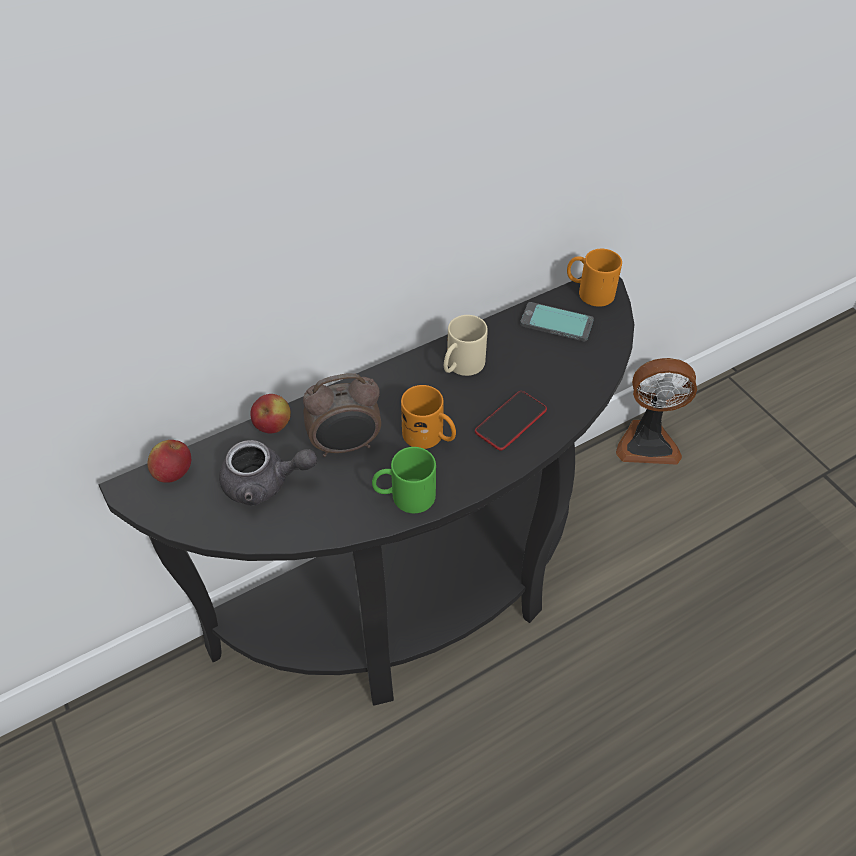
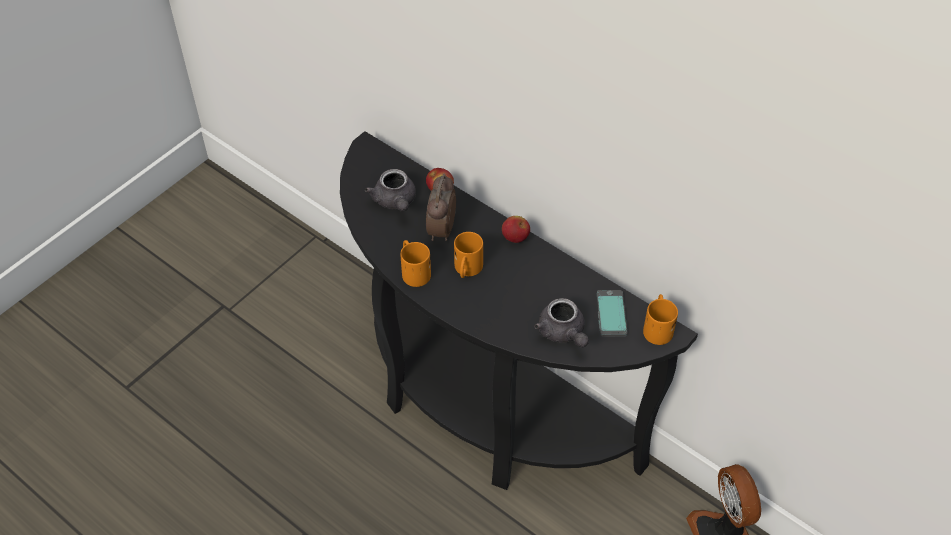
camera: 70 degrees right, 0 degrees up
(174, 473) = (385, 159): apple -> apple (515, 238)
(346, 446) = (440, 230): alarm clock -> alarm clock turned 45 degrees clockwise
(404, 497) = (413, 271): green mug -> orange mug
(461, 367) = (538, 269): beige mug -> none
(511, 421) = (500, 310): phone -> none
(569, 373) = (563, 333): none -> grey teapot

